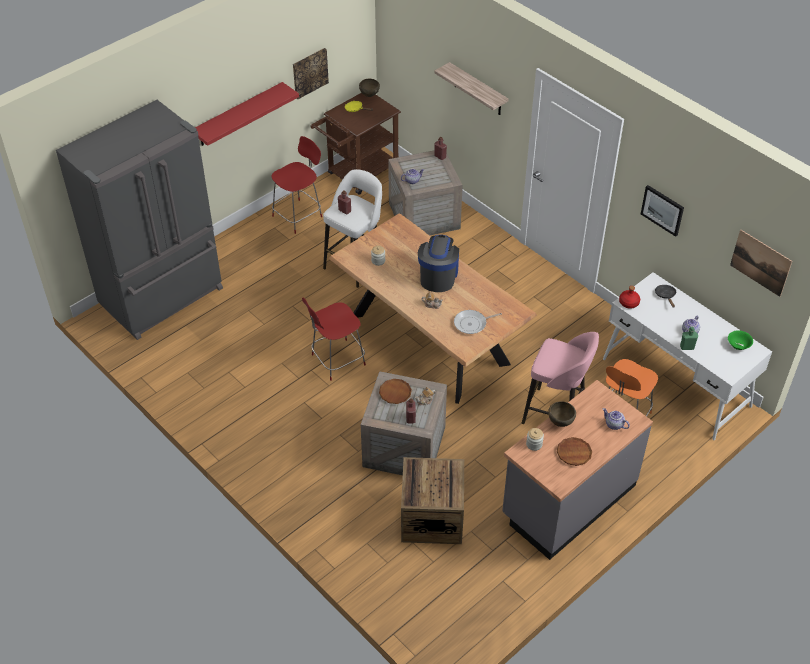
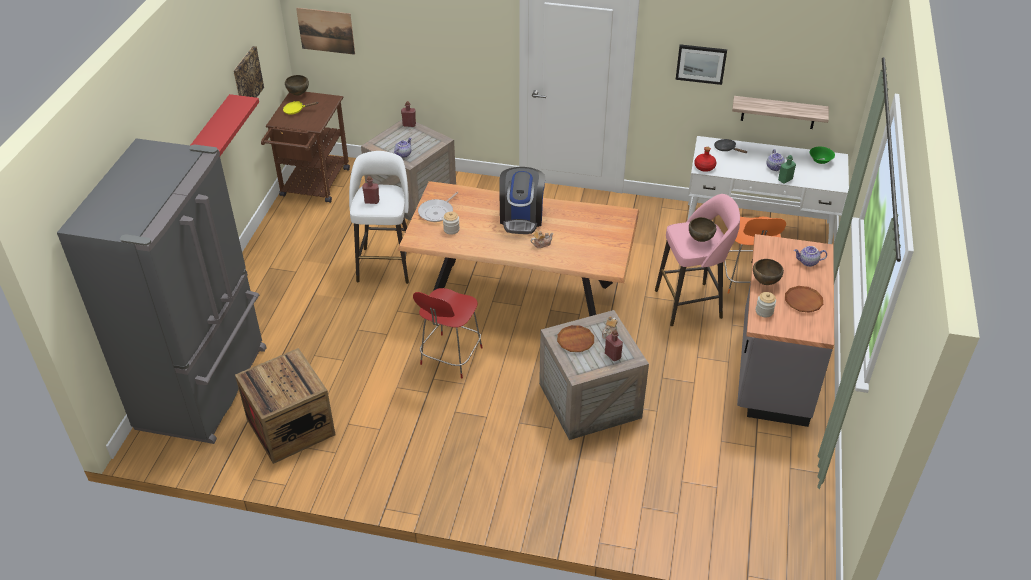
camera: 35 degrees left, 5 degrees down
(298, 215) = (285, 246): red chair -> none
(432, 517) = (676, 449): crate -> crate (290, 427)
(438, 276) = (521, 217): coffee machine -> coffee machine turned 150 degrees counterclockwise
(472, 324) = (594, 243): frying pan -> frying pan (437, 212)
(478, 90) = (442, 31): shelf -> shelf (778, 112)
(559, 362) = (700, 239): none -> brown bowl
(760, 262) = (825, 68): picture -> picture (326, 31)

